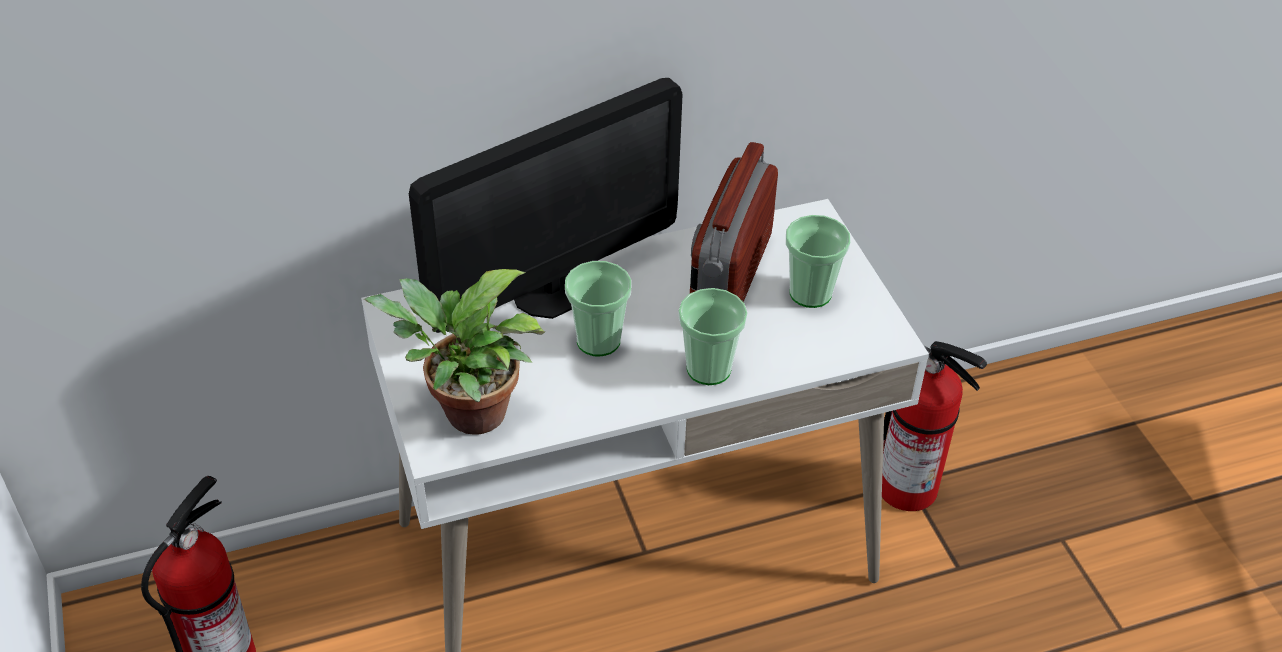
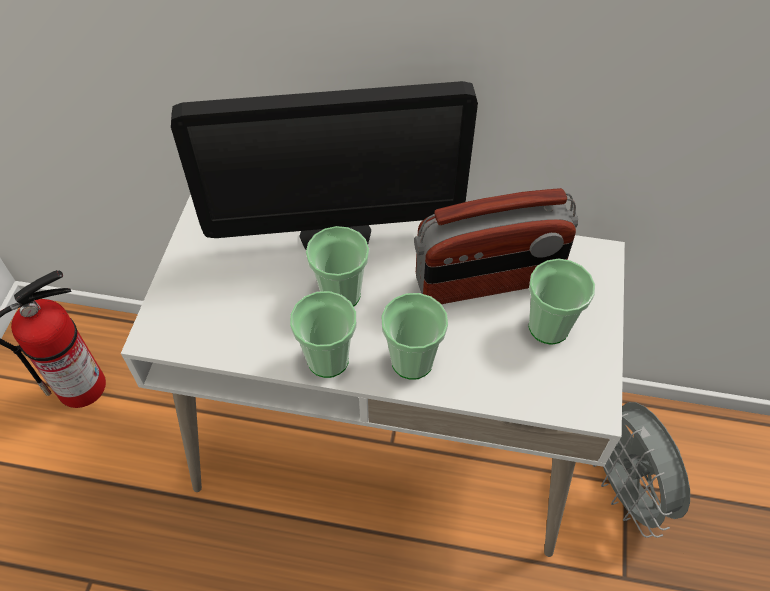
camera: 30 degrees right, 10 degrees up
(467, 415) = (197, 316): potted plant -> none
(629, 399) = (328, 359): none -> cup
(729, 276) = (488, 281): radio -> radio turned 150 degrees counterclockwise
(909, 488) = (624, 489): fire extinguisher -> grey fan

